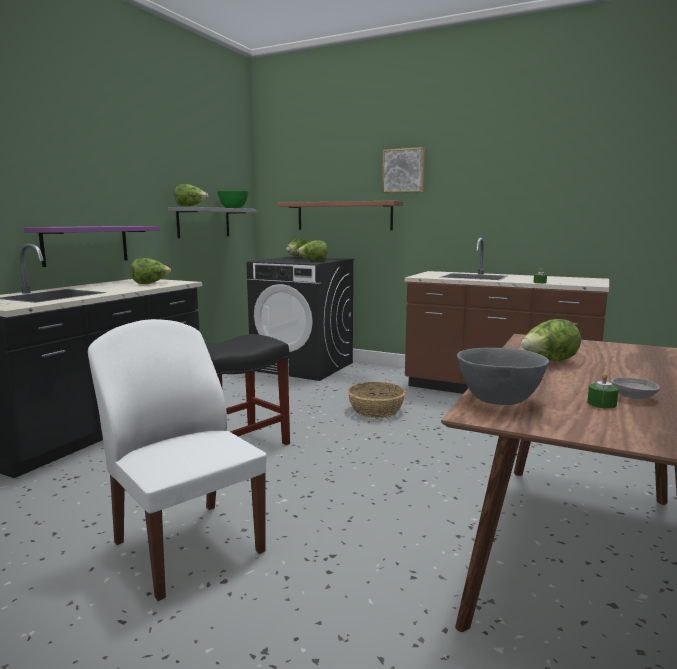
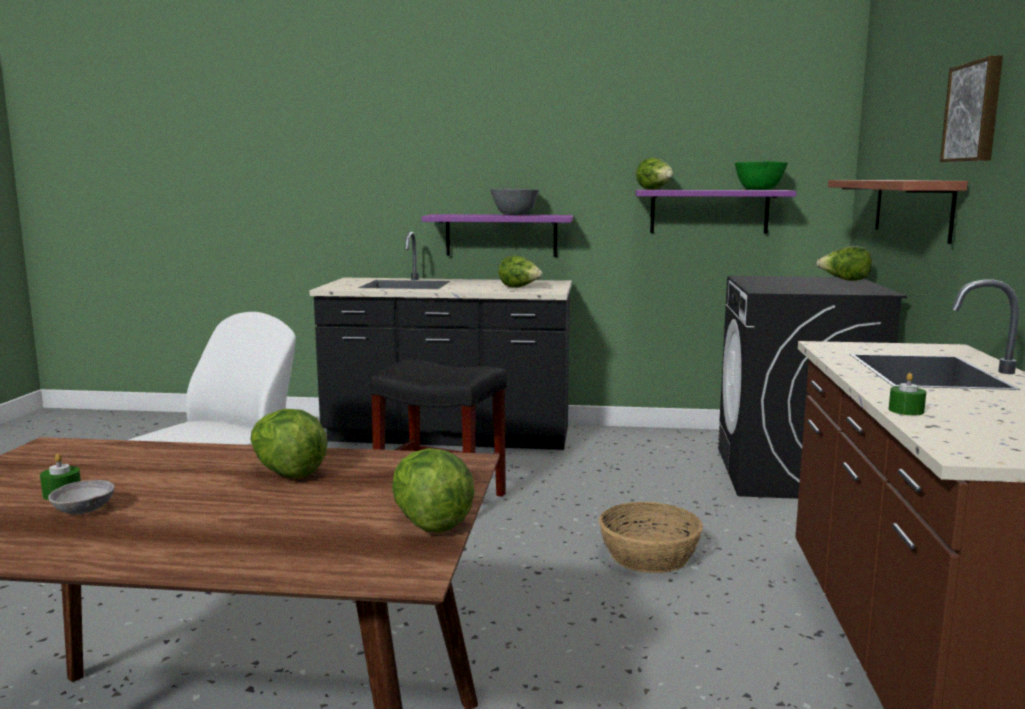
camera: 70 degrees right, 0 degrees up
(203, 222) = (709, 211): grey shelf -> purple shelf
(313, 260) = (799, 288): lettuce -> lettuce (430, 522)
(499, 401) = (90, 452): grey bowl -> grey bowl (514, 215)

